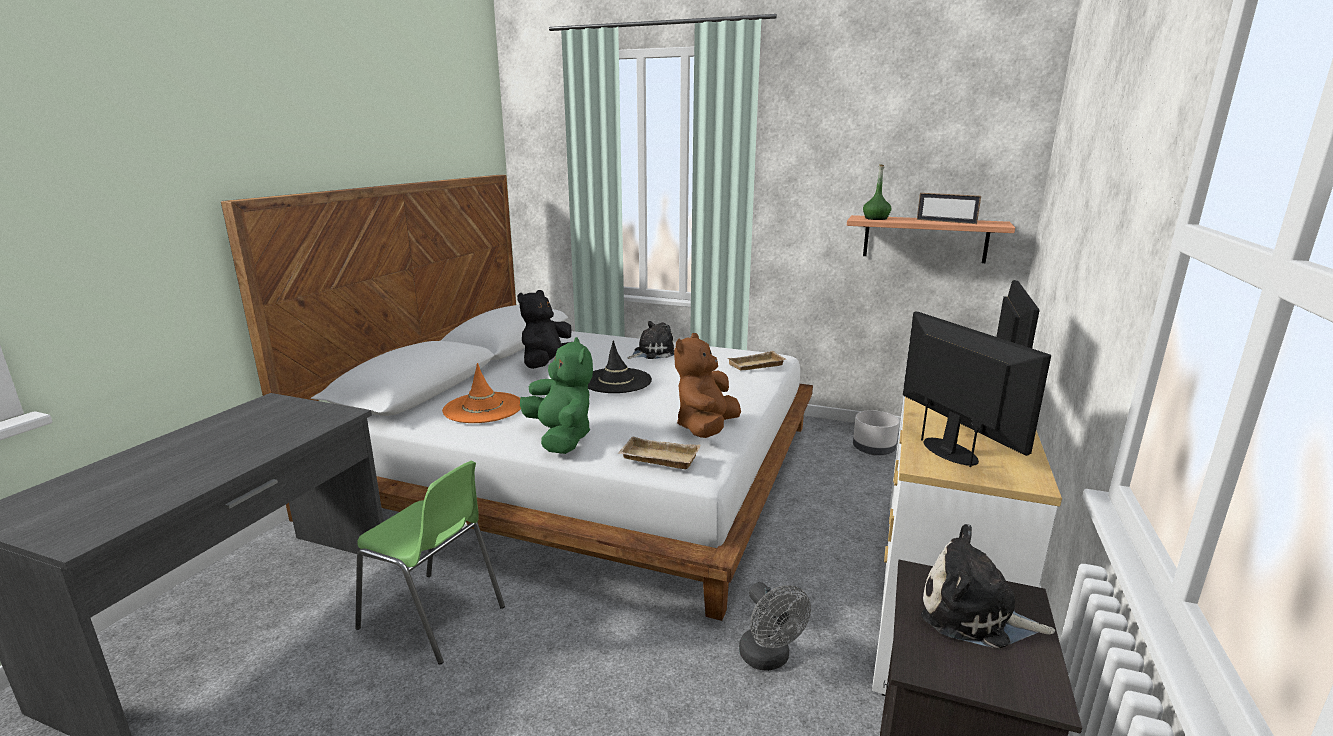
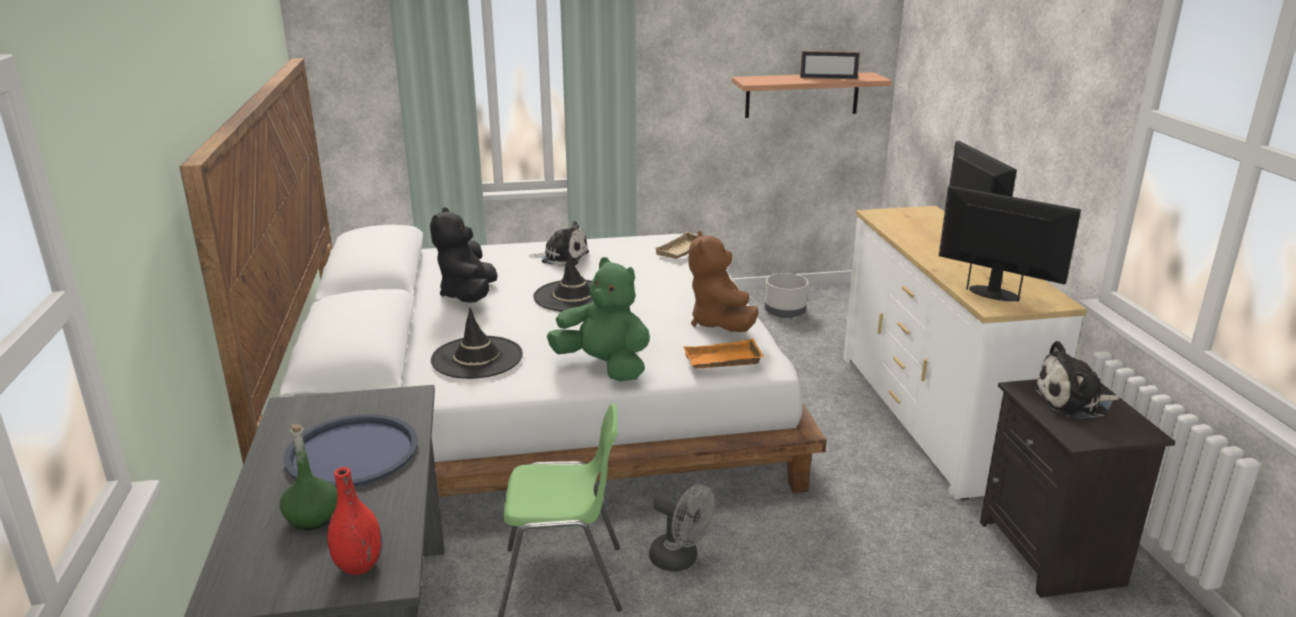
camera: 30 degrees left, 5 degrees up
(85, 522) = (359, 566): none -> red vase
(239, 441) = (352, 452): none -> blue tray
(483, 408) = (477, 358): orange hat -> black hat
(652, 353) = (562, 257): plush toy -> plush toy turned 75 degrees clockwise
(657, 459) = (722, 361): beige tray -> orange tray
(769, 659) = (868, 505): grey fan -> grey fan (680, 560)
(876, 218) = (765, 80): green bottle -> green bottle (312, 517)

